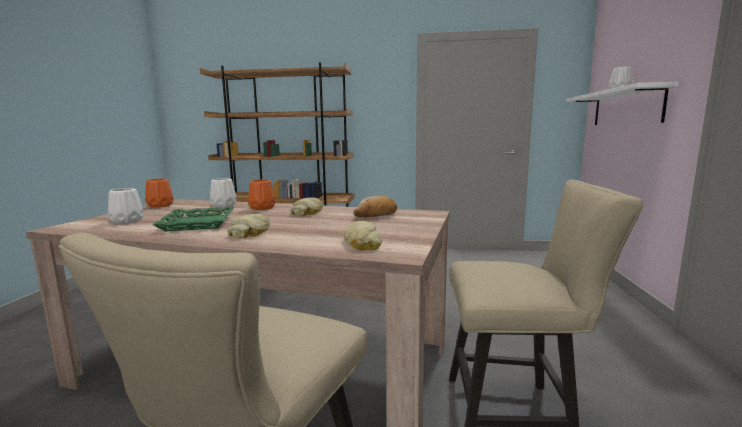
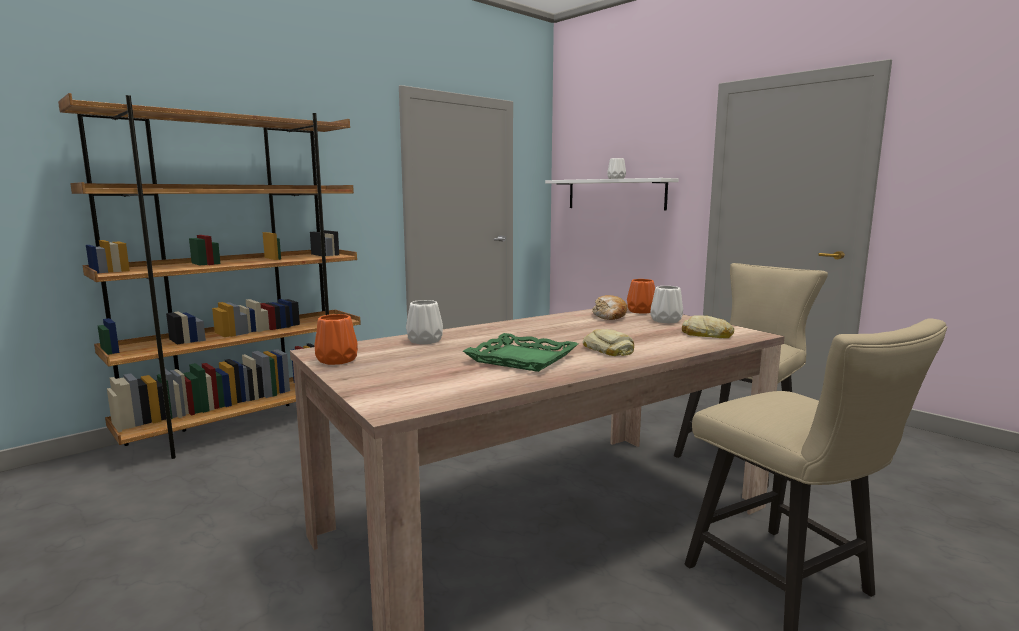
camera: 50 degrees left, 0 degrees up
(128, 221) = (427, 379): white vase -> white vase (665, 320)
(261, 208) = (483, 333): orange vase -> orange vase (641, 311)
(309, 212) = (547, 326): bread -> none

